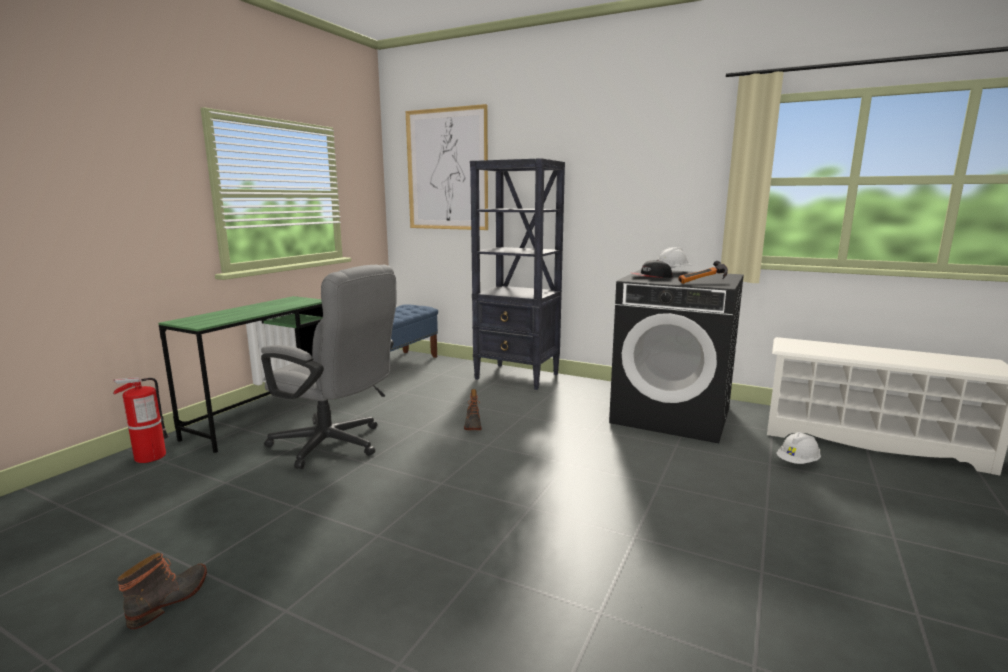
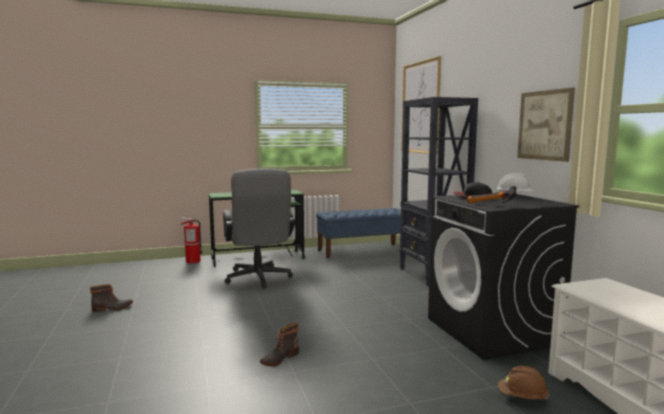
camera: 45 degrees right, 5 degrees down
(472, 424) = (341, 291): boot -> boot (279, 358)
(671, 195) = (544, 125): none -> picture
(797, 462) = (522, 398): white hard hat -> brown hard hat

